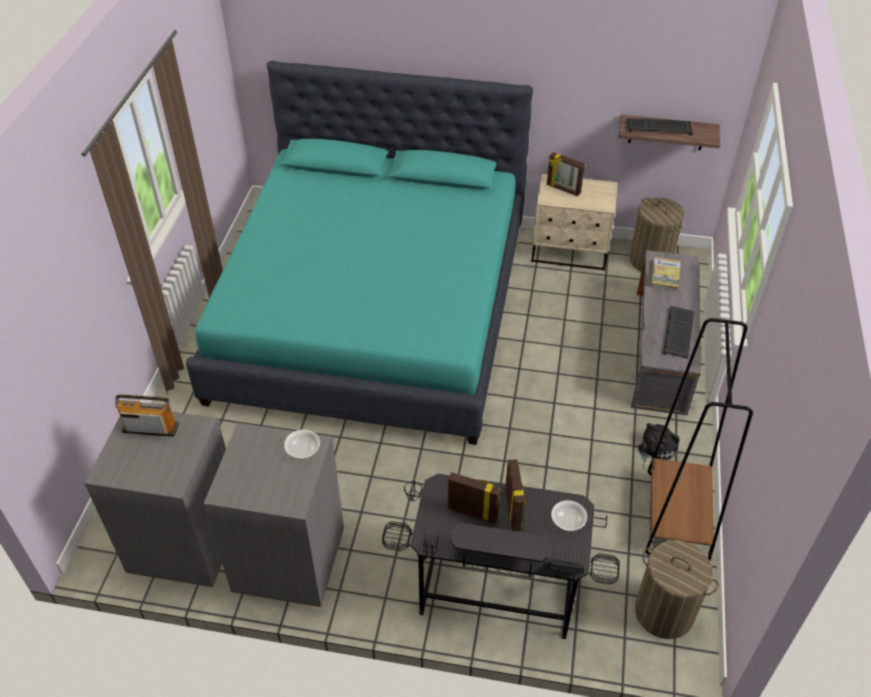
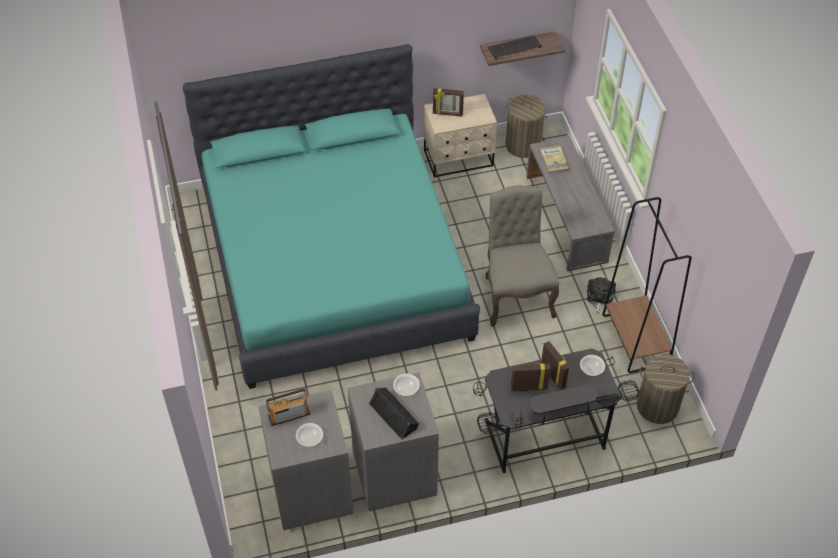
camera: 25 degrees left, 5 degrees up
(152, 464) = (310, 439): none -> bowl
(268, 475) = (394, 415): none -> black speaker
(554, 413) = (516, 296): none -> grey chair
(679, 333) = (586, 205): keyboard -> none

